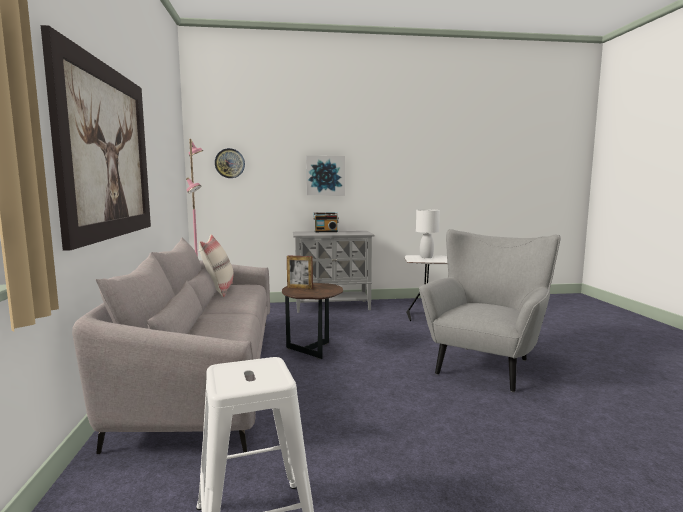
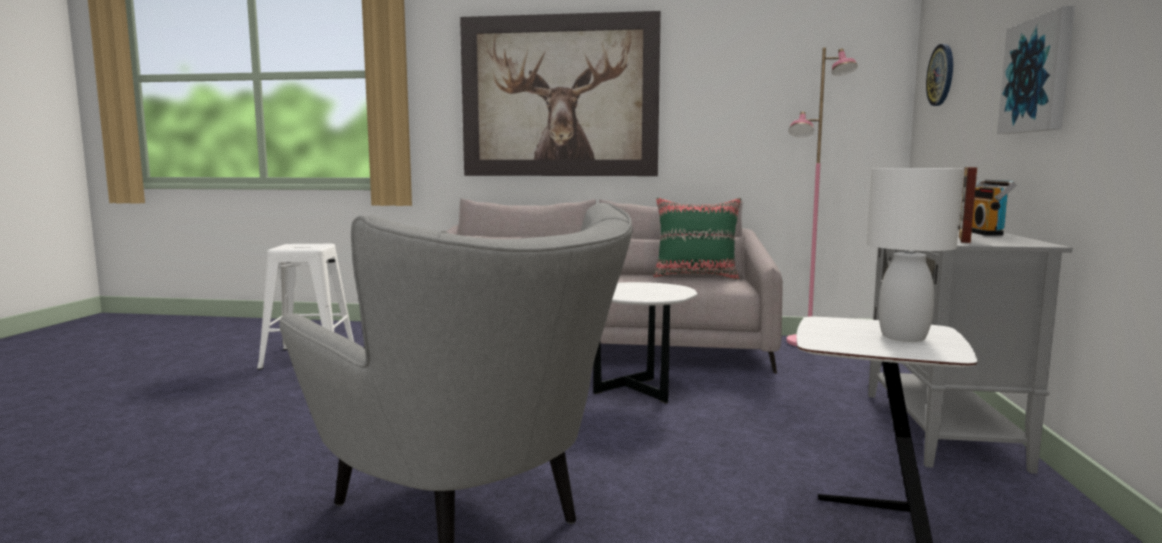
camera: 105 degrees right, 0 degrees up
(218, 290) = (696, 276): beige pillow -> green pillow
(300, 288) = (654, 287): picture frame -> picture frame (964, 239)
(313, 349) = (641, 392): brown side table -> white side table

